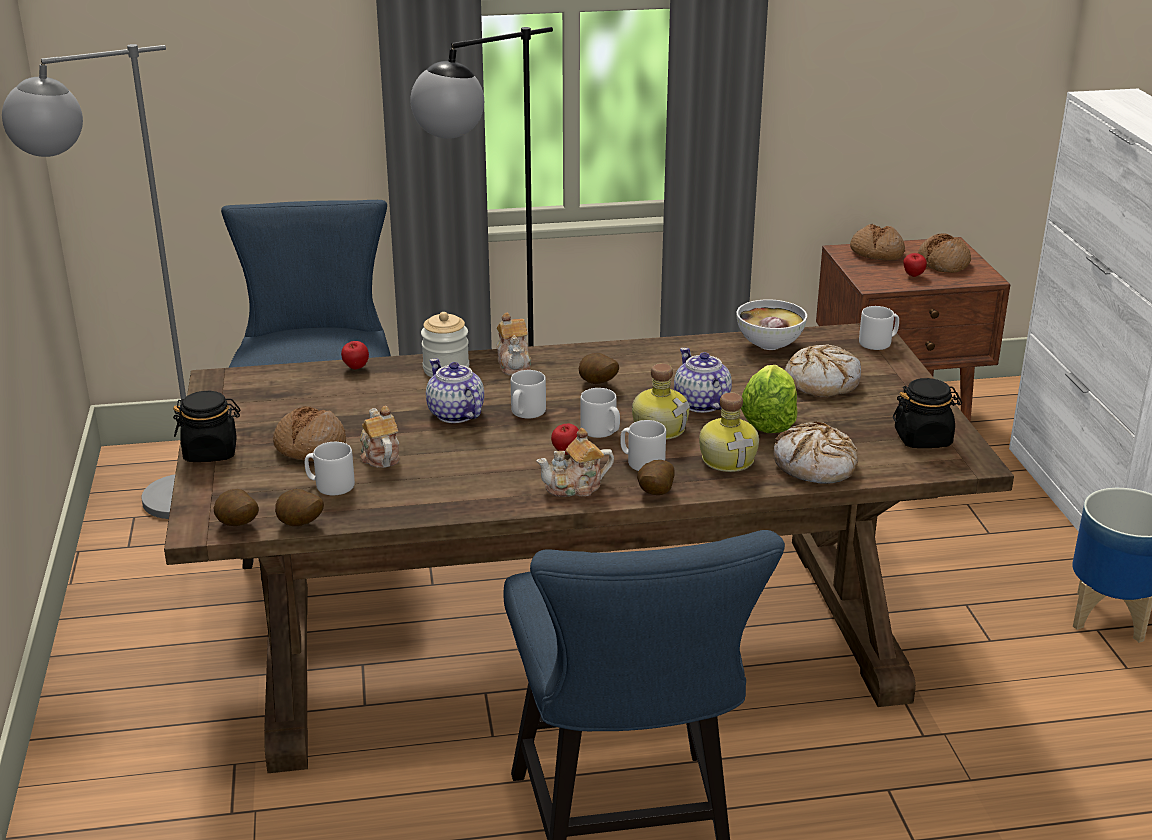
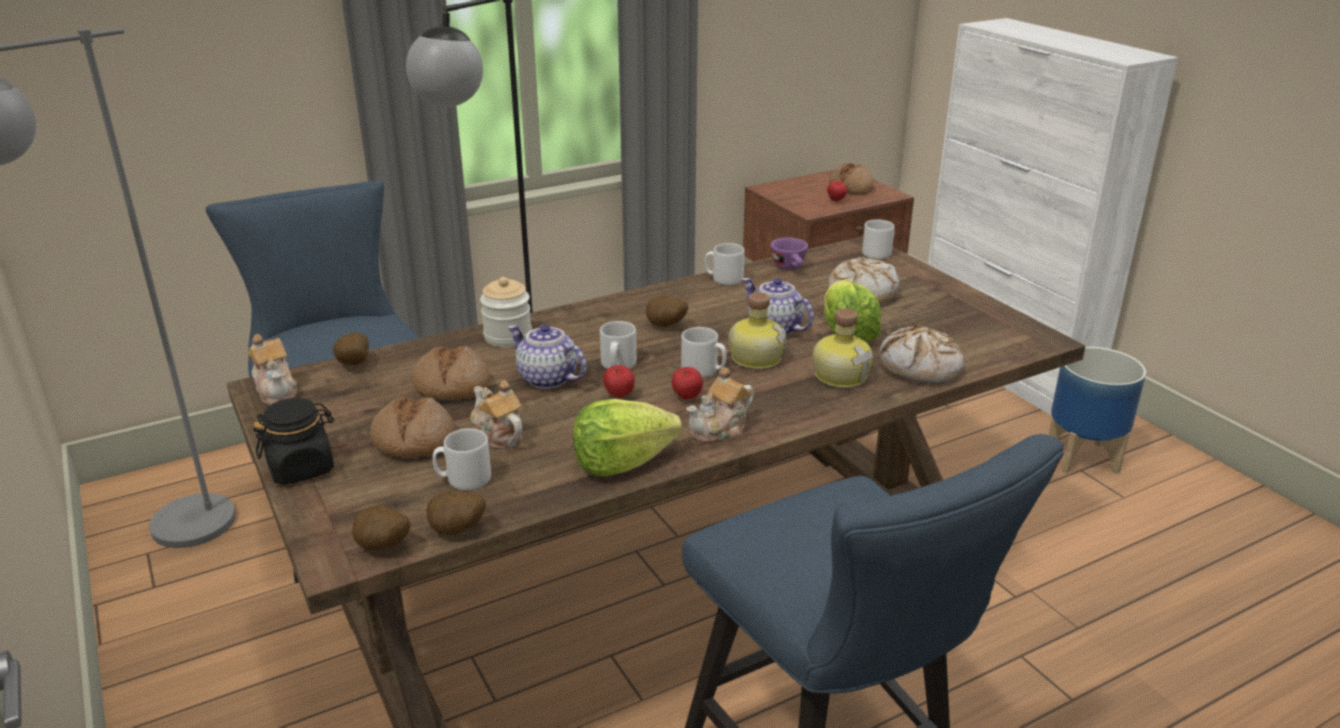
camera: 20 degrees left, 0 degrees up
(355, 368) = (412, 351): apple -> apple (619, 396)
(468, 498) = (621, 463): none -> lettuce
(514, 364) = (572, 321): teapot -> teapot (277, 390)
(641, 462) = (764, 393): grey mug -> grey mug (723, 279)
(654, 494) = (800, 422): potato -> potato (352, 365)
(769, 345) = (790, 268): bowl -> purple cup
(876, 253) = (793, 187): bread -> bread (451, 386)
(923, 438) = (987, 327): black jar -> none

